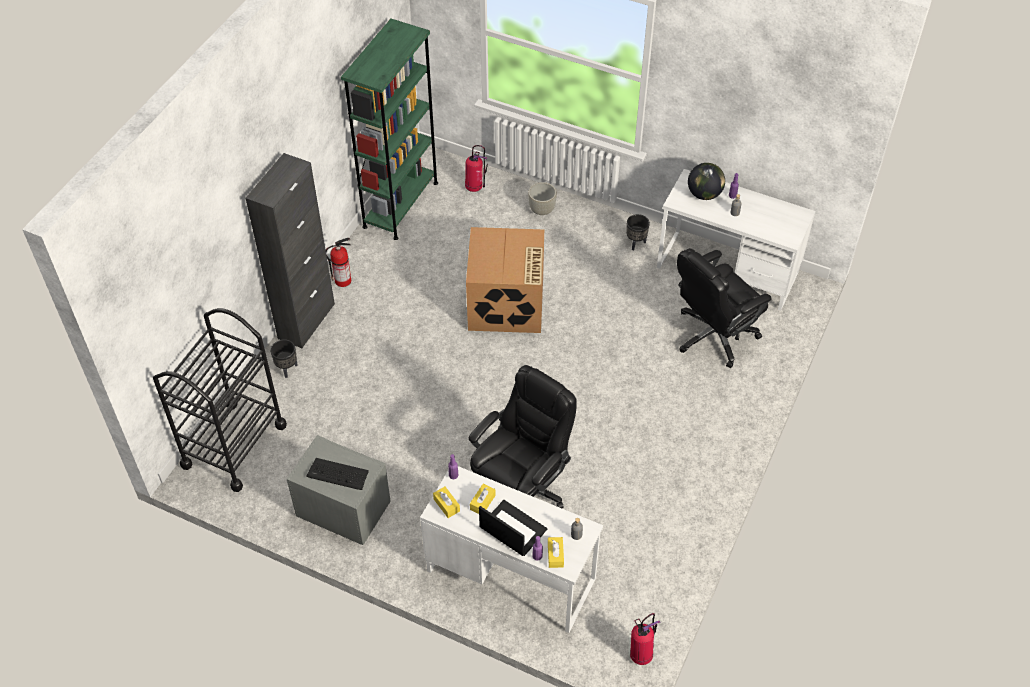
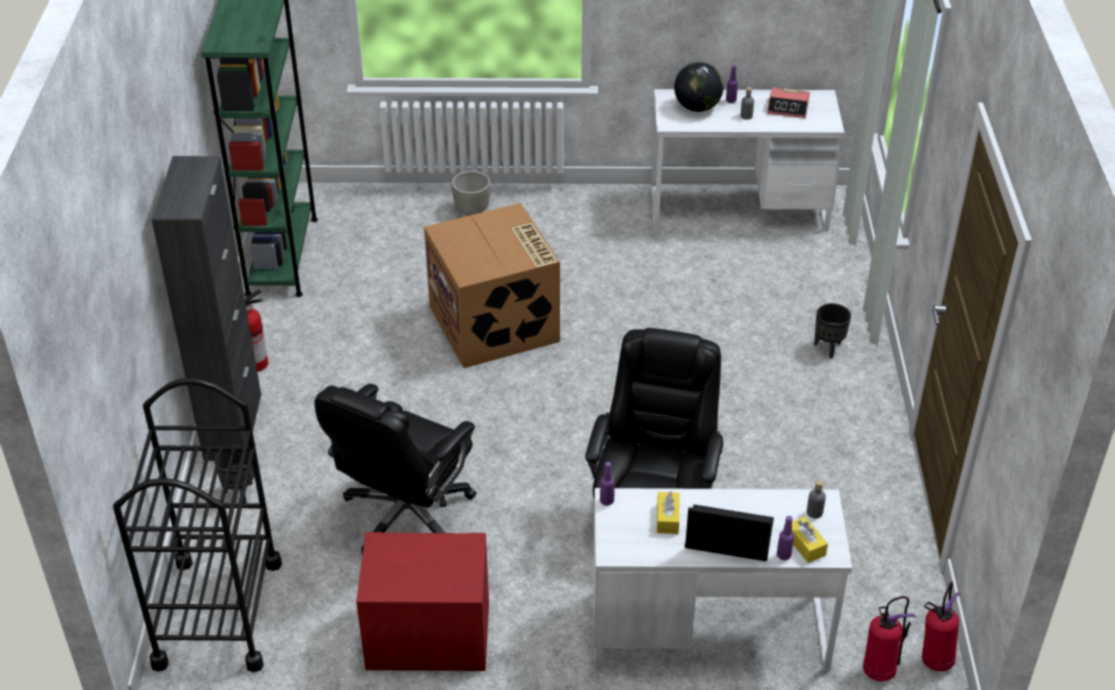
camera: 25 degrees left, 10 degrees down
(337, 474) = (428, 569): keyboard -> none
(343, 508) = (427, 635): grey nightstand -> red nightstand
(446, 505) = (622, 539): yellow tissue box -> none
(475, 187) = (370, 210): fire extinguisher -> fire extinguisher (879, 670)
(636, 243) = (612, 212): black planter -> black planter (828, 348)
(714, 335) = (771, 279): black office chair -> black office chair (405, 515)
(770, 216) = (788, 108): none -> alarm clock

